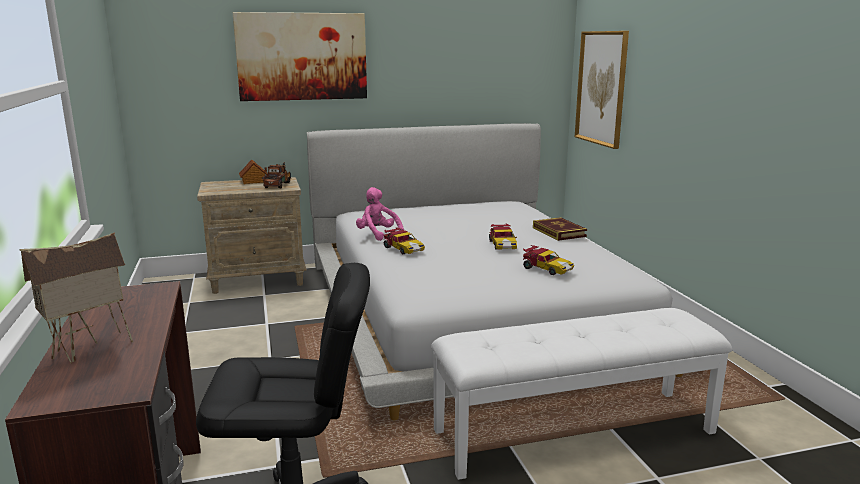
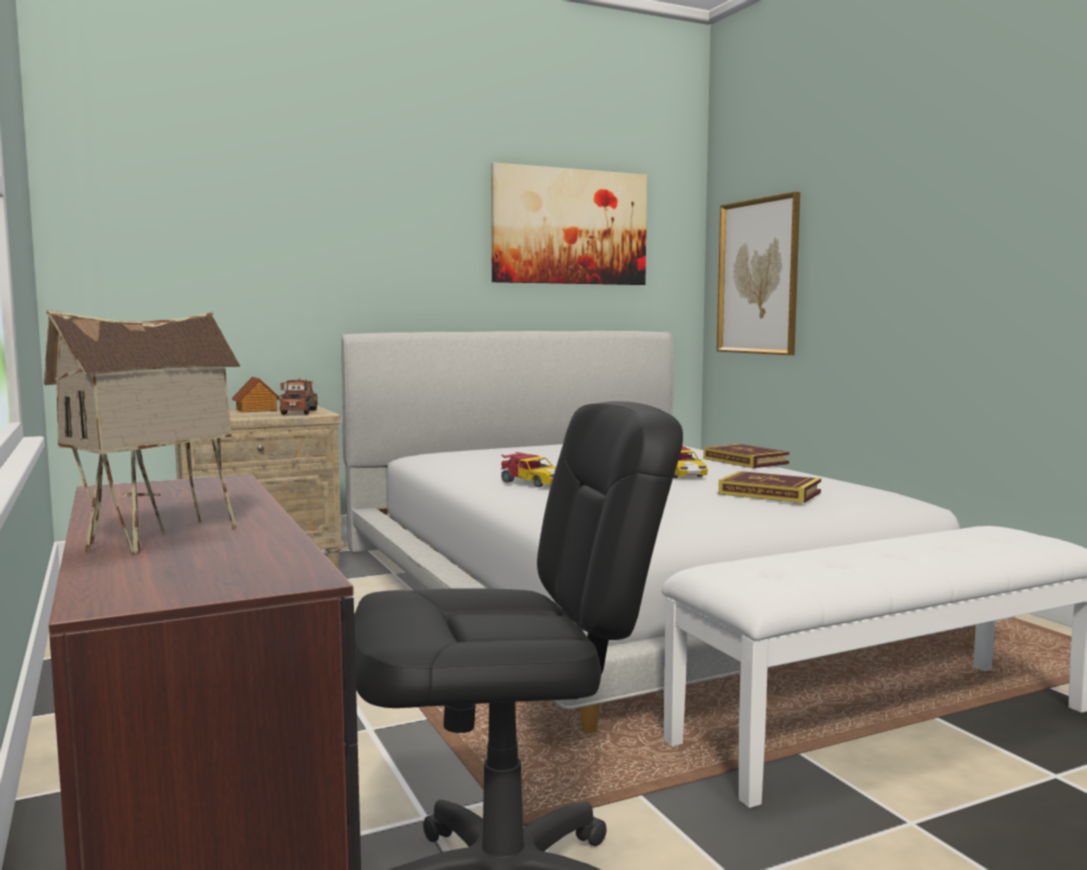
camera: 10 degrees left, 10 degrees down
(302, 56) = (333, 224): picture -> picture (570, 227)
(378, 235) = (479, 471): pink plush toy -> none
(546, 269) = (769, 493): toy car -> book

